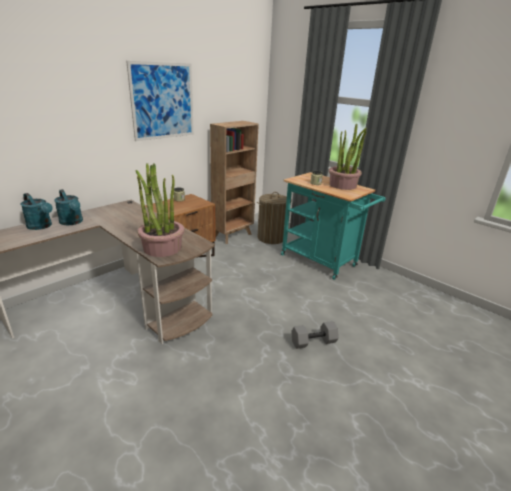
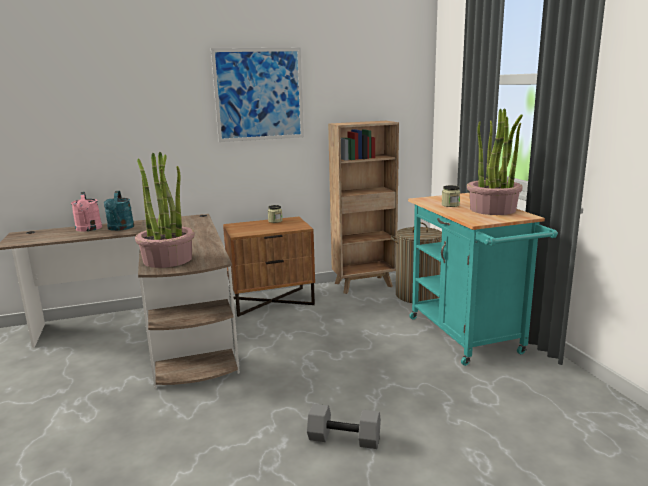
camera: 30 degrees right, 10 degrees down
(41, 226) = (89, 229): turquoise watering can -> pink watering can

